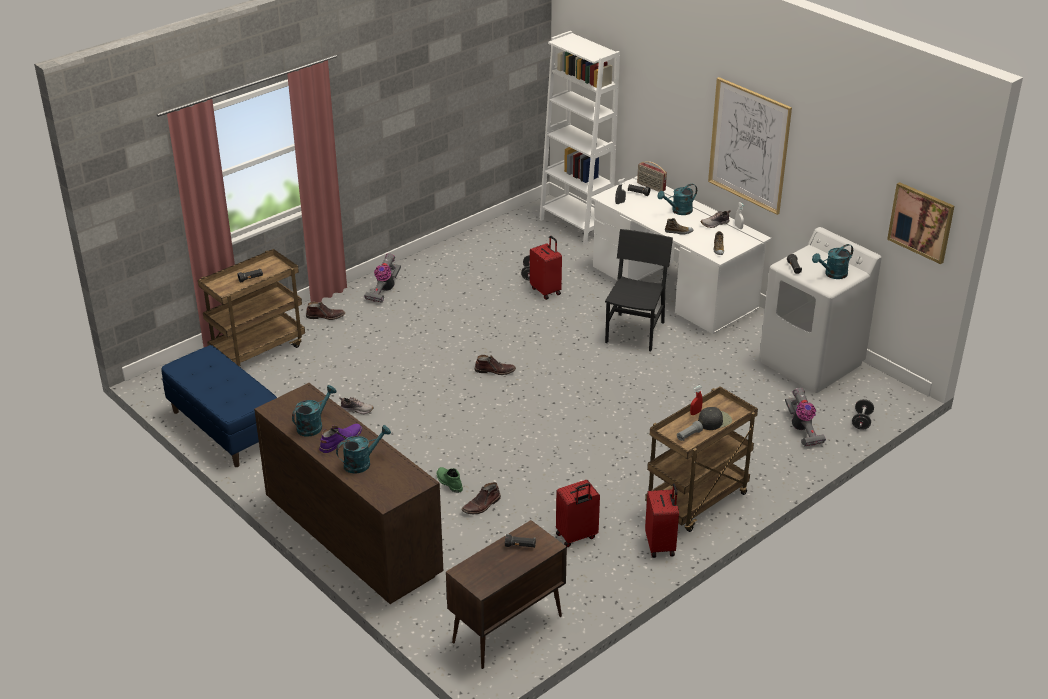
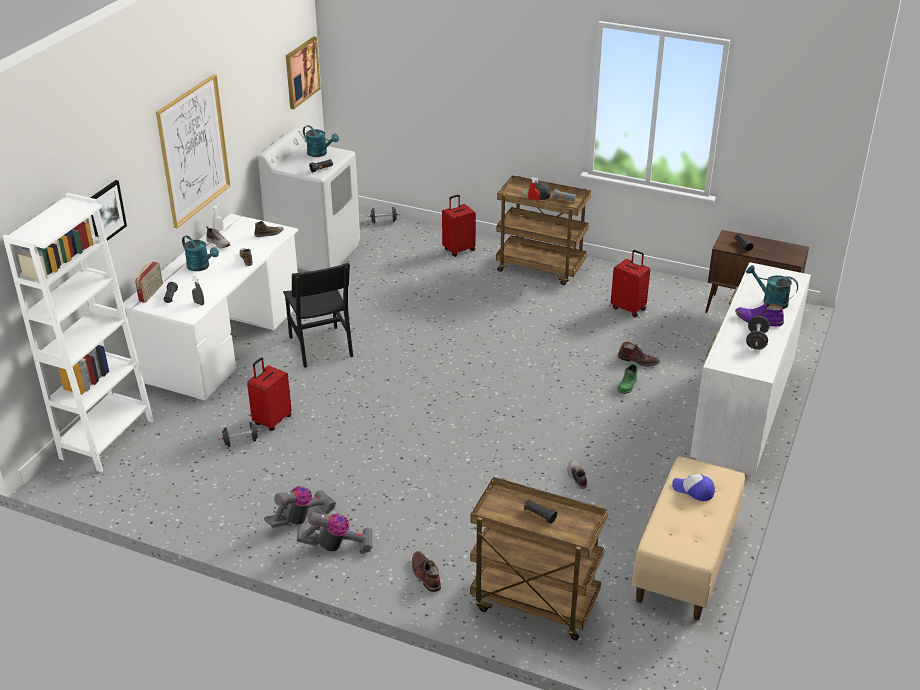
camera: 115 degrees left, 0 degrees up
(225, 428) = (686, 562): blue bench -> beige bench
(236, 389) = (693, 490): none -> cap
(313, 425) = (756, 341): turquoise watering can -> black dumbbell
(352, 538) = (742, 413): brown dresser -> white dresser
(495, 371) = (444, 410): brown boot -> none
(635, 332) = (320, 346): black chair -> black chair turned 105 degrees counterclockwise
(653, 101) = (106, 212): none -> picture
(661, 545) = (602, 273): red suitcase -> red suitcase (458, 250)
(802, 429) = (413, 242): vacuum cleaner -> vacuum cleaner (301, 519)

